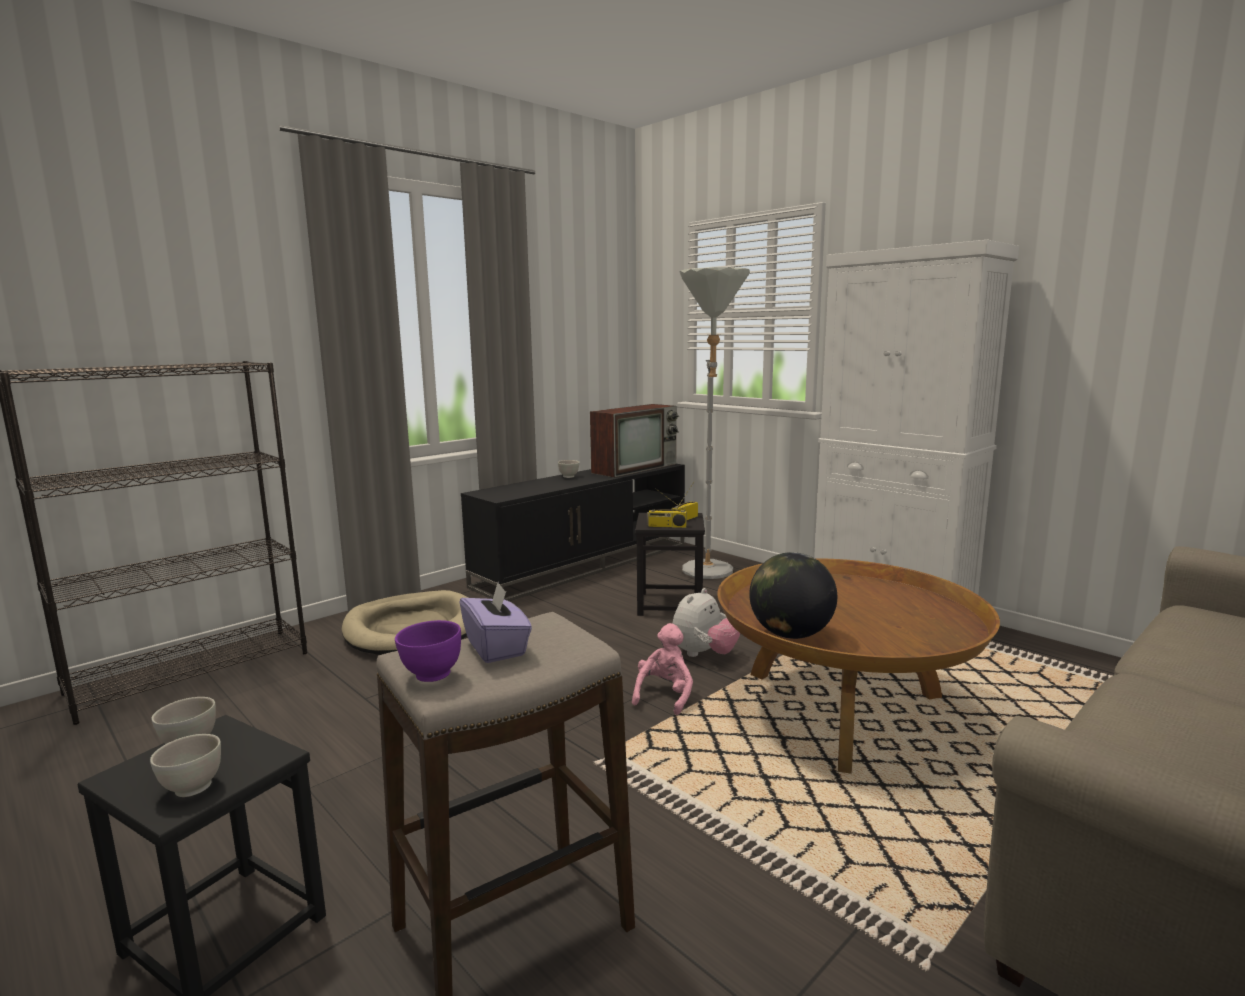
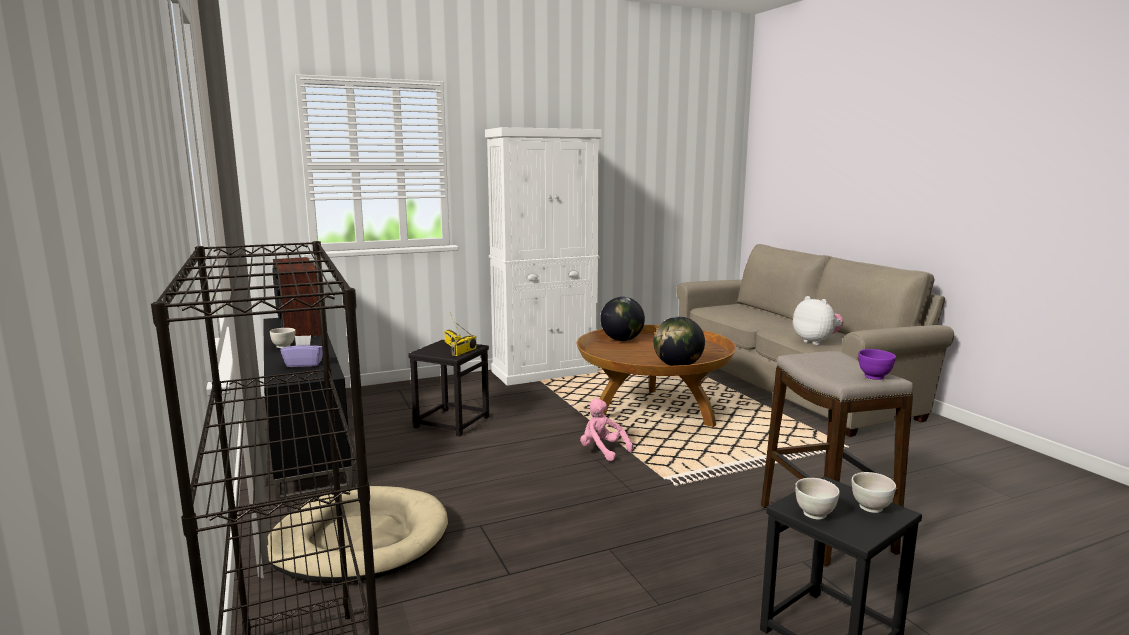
camera: 70 degrees left, 0 degrees up
(497, 647) = (832, 367): purple tissue box -> purple tissue box (304, 364)
(704, 654) = (552, 428): plush toy -> plush toy (816, 342)
(709, 575) = (410, 399): grey floor lamp -> none
(876, 587) = (622, 340): none -> globe

